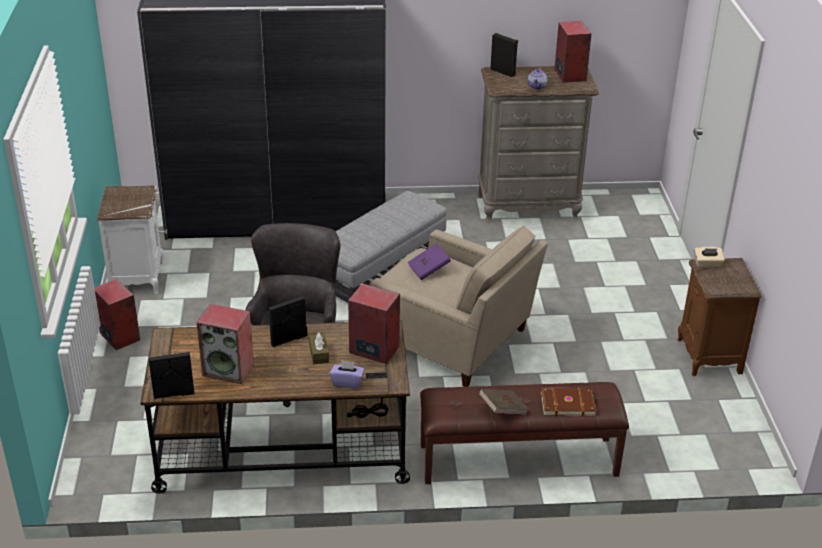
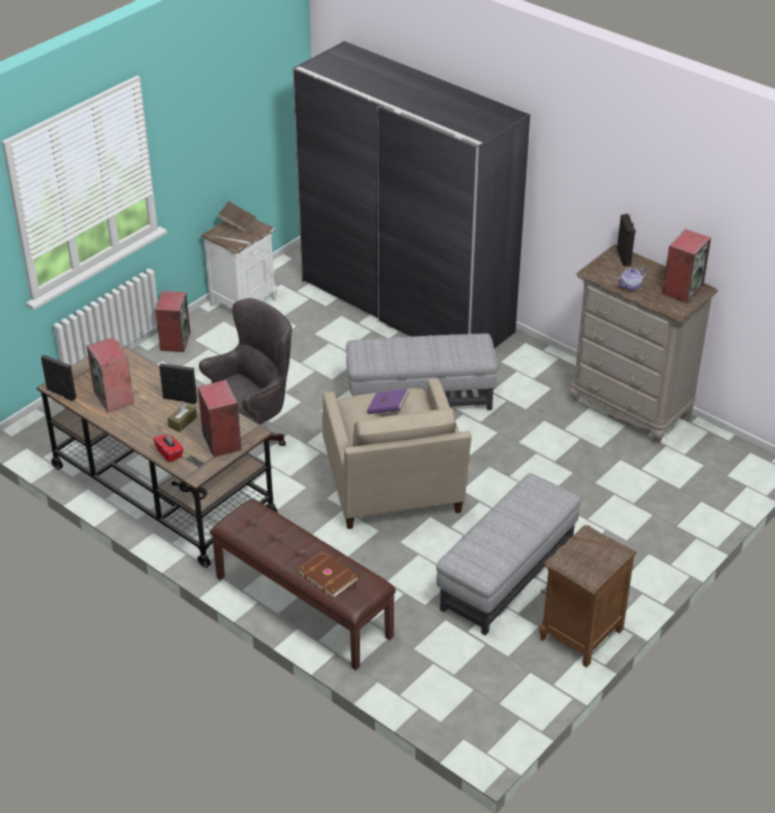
camera: 45 degrees right, 5 degrees up
(347, 382) = (169, 453): purple tissue box -> red tissue box
(502, 410) = (276, 549): brown book -> brown book (237, 224)
(614, 350) = (507, 576): none -> grey ottoman
(707, 265) = (592, 538): beige tissue box -> none

